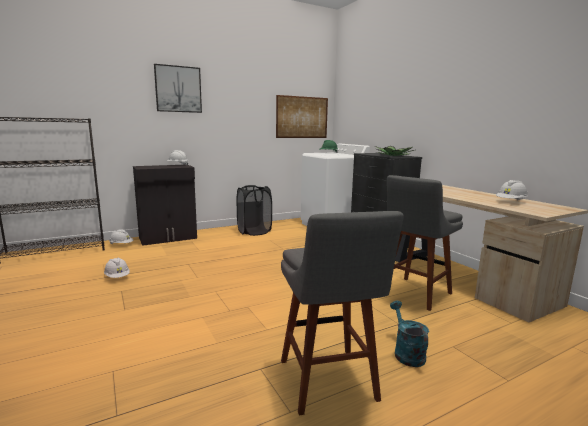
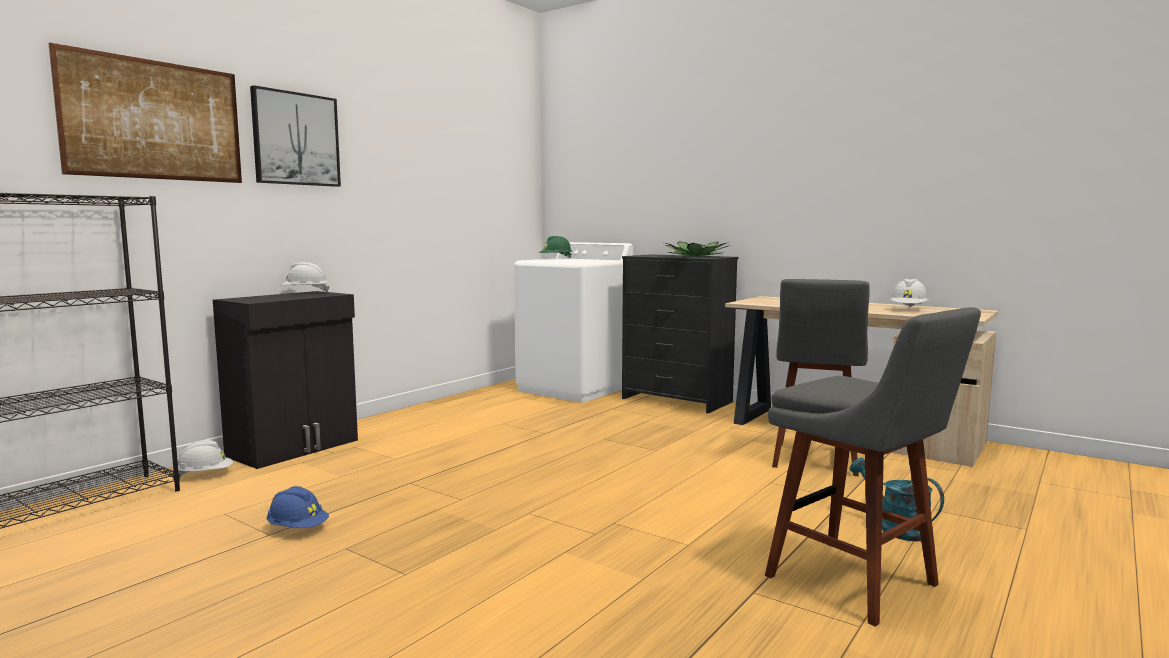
camera: 25 degrees left, 5 degrees down
(117, 277) = (298, 529): white hard hat -> blue hard hat
(254, 231) = (453, 414): black laundry basket -> none
(302, 117) = (498, 197): picture -> picture (154, 120)

